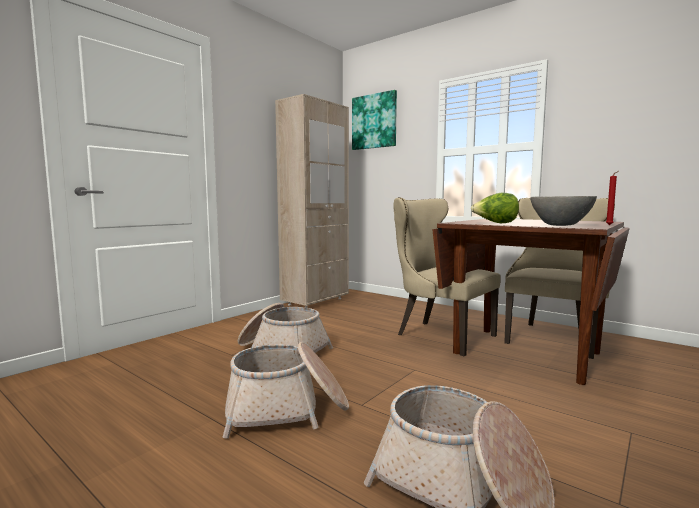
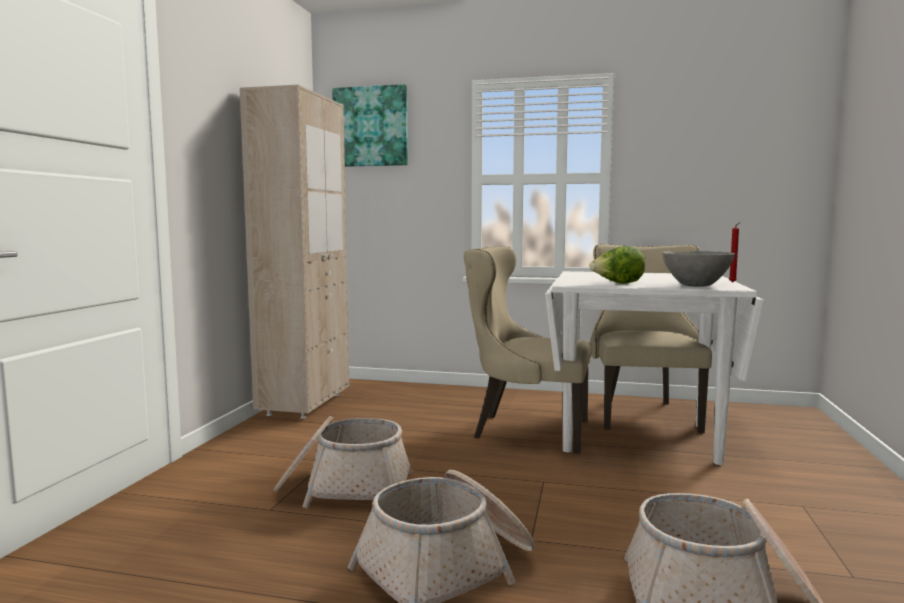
camera: 25 degrees left, 0 degrees up
(525, 353) = (637, 438): brown dining table -> white dining table

